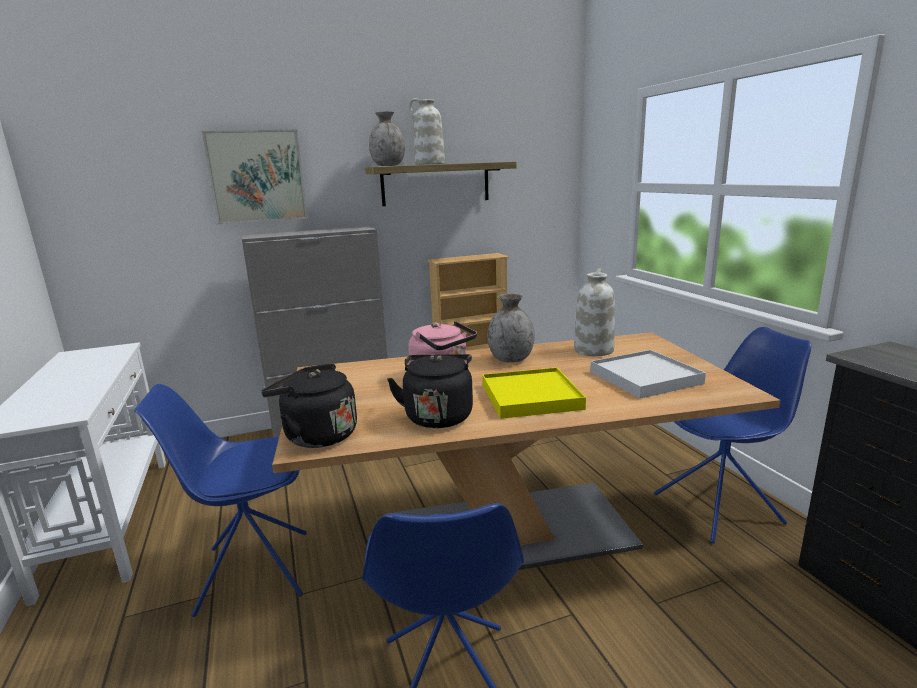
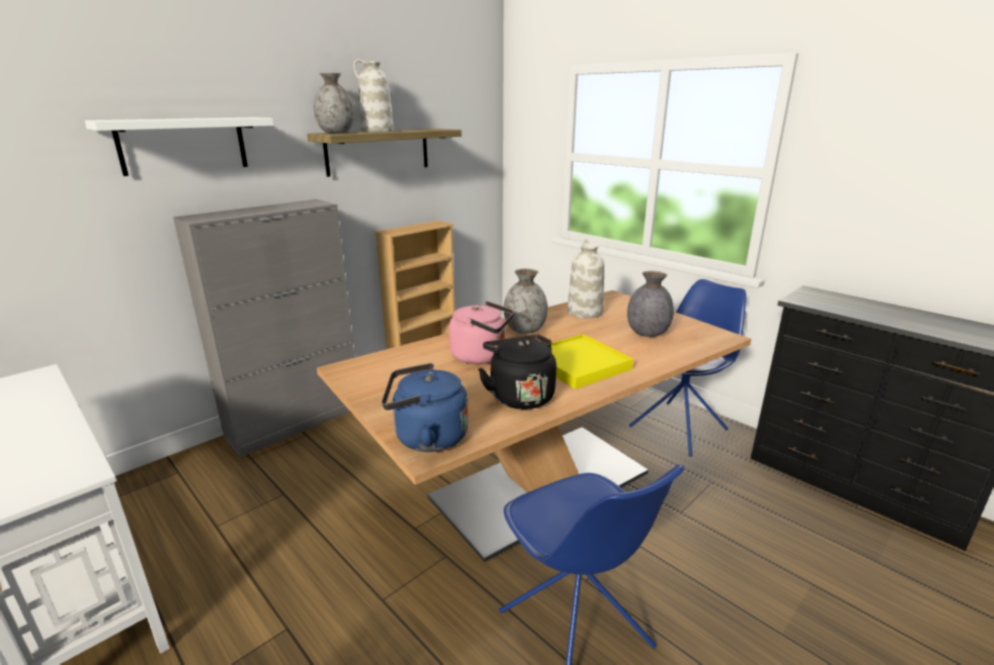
camera: 25 degrees left, 5 degrees up
(252, 571) = (315, 592): blue chair -> none
(257, 176) = (183, 145): picture -> white shelf
(316, 435) = (426, 438): black kettle -> blue kettle
(645, 378) = (647, 333): white tray -> grey vase

